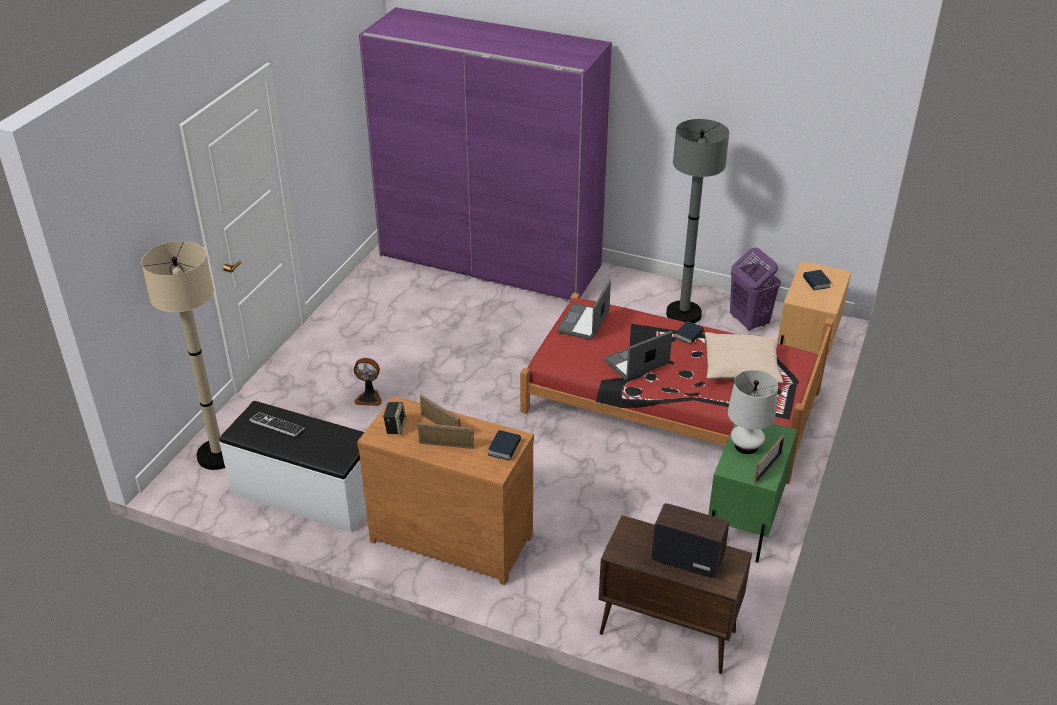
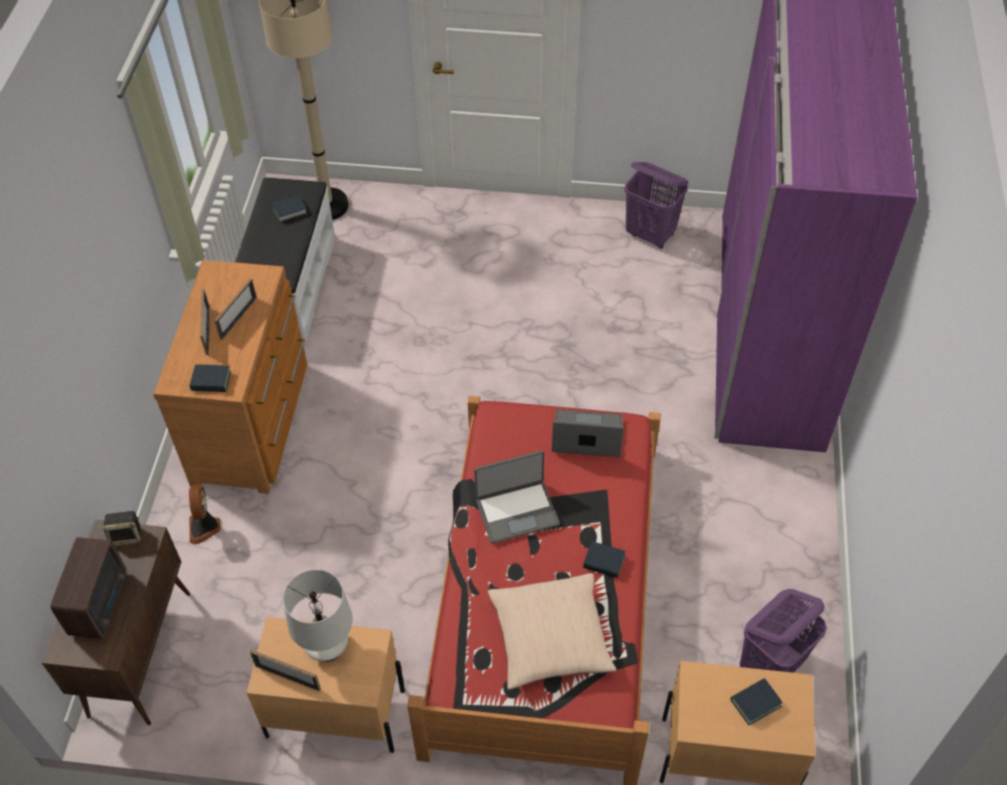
camera: 75 degrees right, 15 degrees up
(277, 425) = (289, 211): keyboard -> book
(369, 398) = (451, 291): fan -> fan (205, 527)
(373, 290) = (651, 235): none -> purple laundry basket
(395, 427) = (230, 282): speaker -> speaker (127, 535)
(637, 363) = (516, 511): laptop -> laptop turned 120 degrees clockwise
(683, 314) = (751, 576): grey floor lamp -> none
(744, 521) = (335, 713): green nightstand -> beige nightstand

